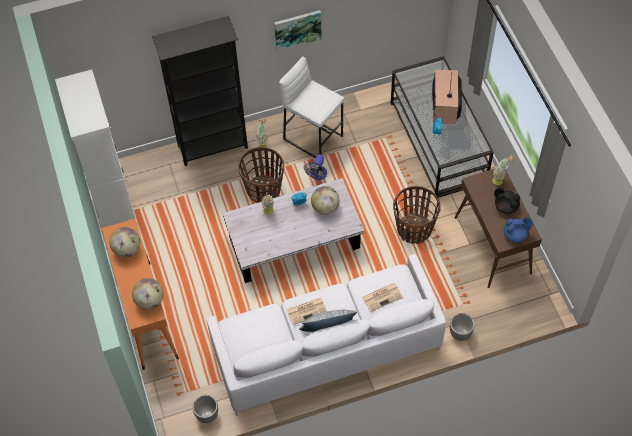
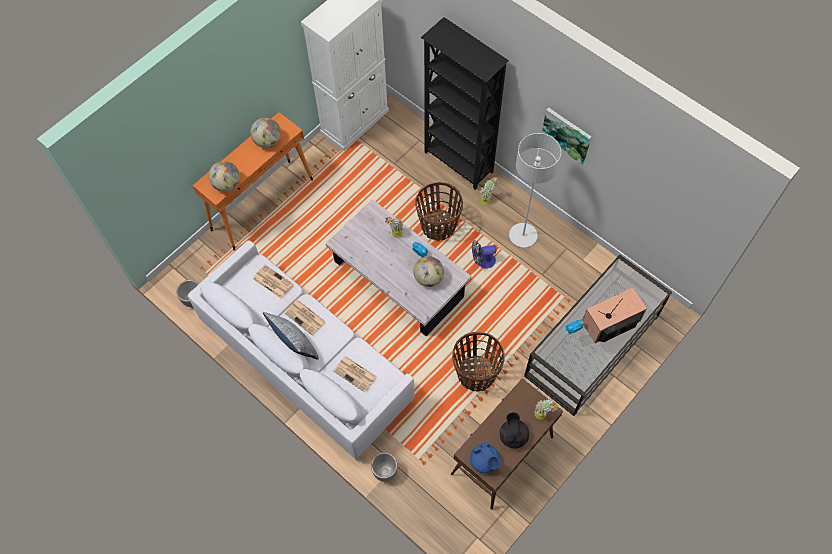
camera: 60 degrees right, 5 degrees up
(255, 321) = (272, 281): none -> newspaper
(313, 137) = (523, 236): white stool -> grey floor lamp

